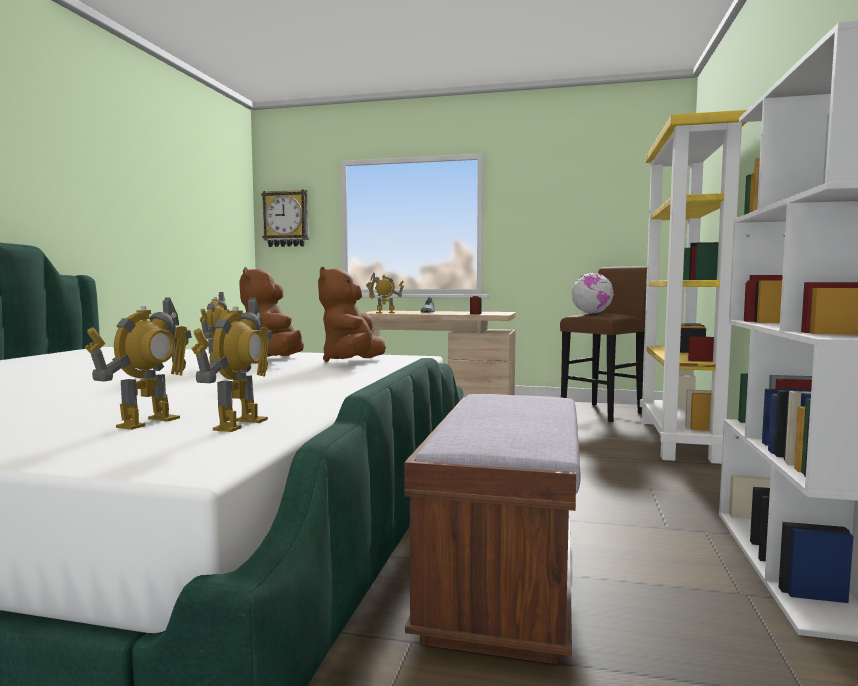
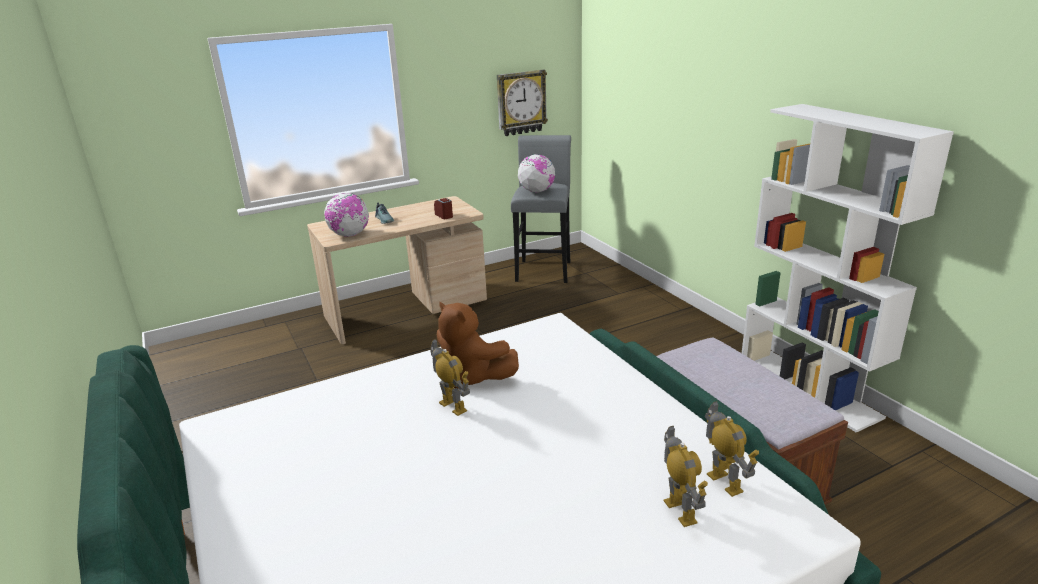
camera: 40 degrees left, 20 degrees up
(286, 219) = (137, 124): wall clock -> wall clock (521, 102)
(352, 362) = (539, 354): brown plush toy -> none
(385, 312) = (349, 235): toy robot -> globe
(605, 412) = (544, 269): brown stool -> grey stool
(679, 440) = (633, 290): yellow bookcase -> none

